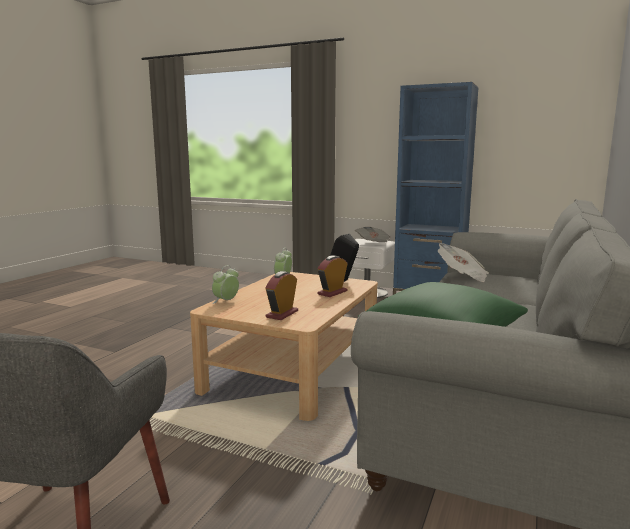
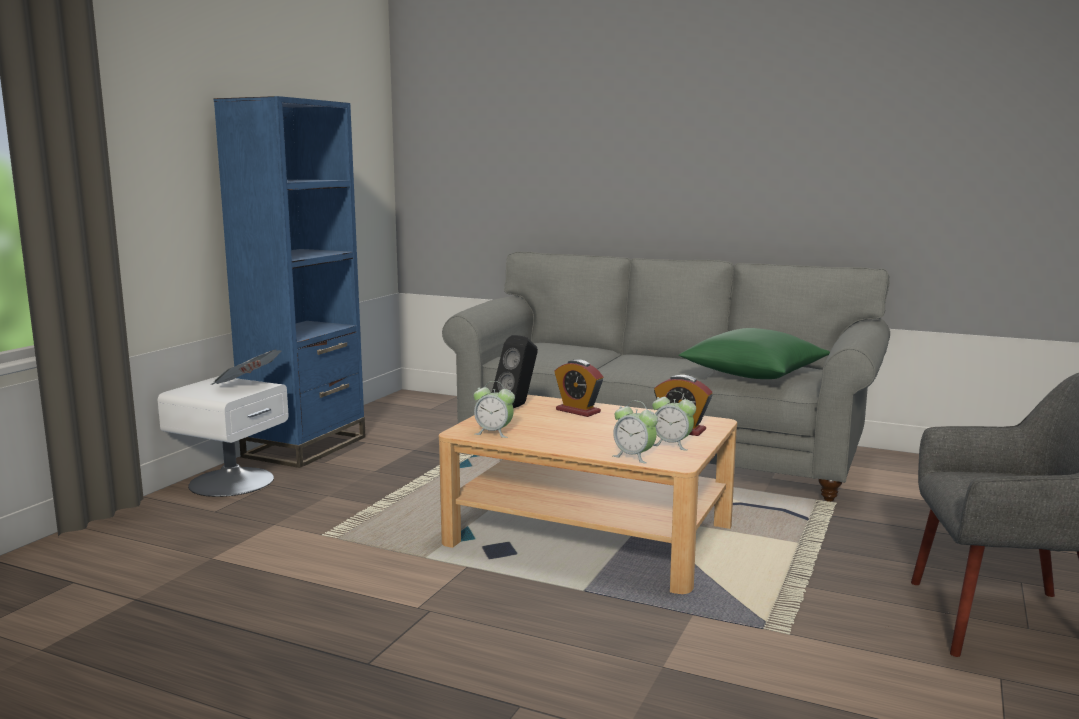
camera: 90 degrees left, 0 degrees up
(247, 310) = (672, 445): none -> alarm clock
(462, 276) = (537, 356): newspaper -> none

